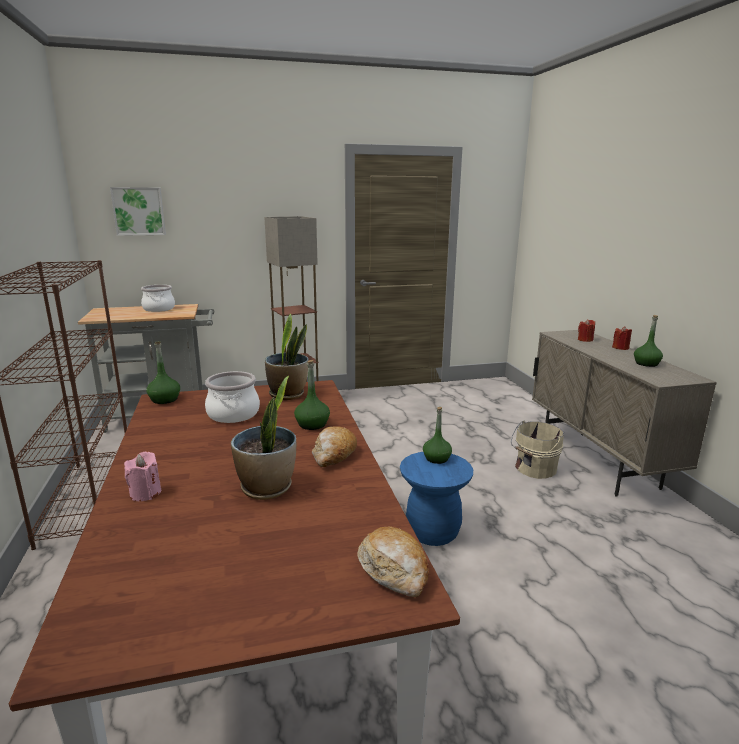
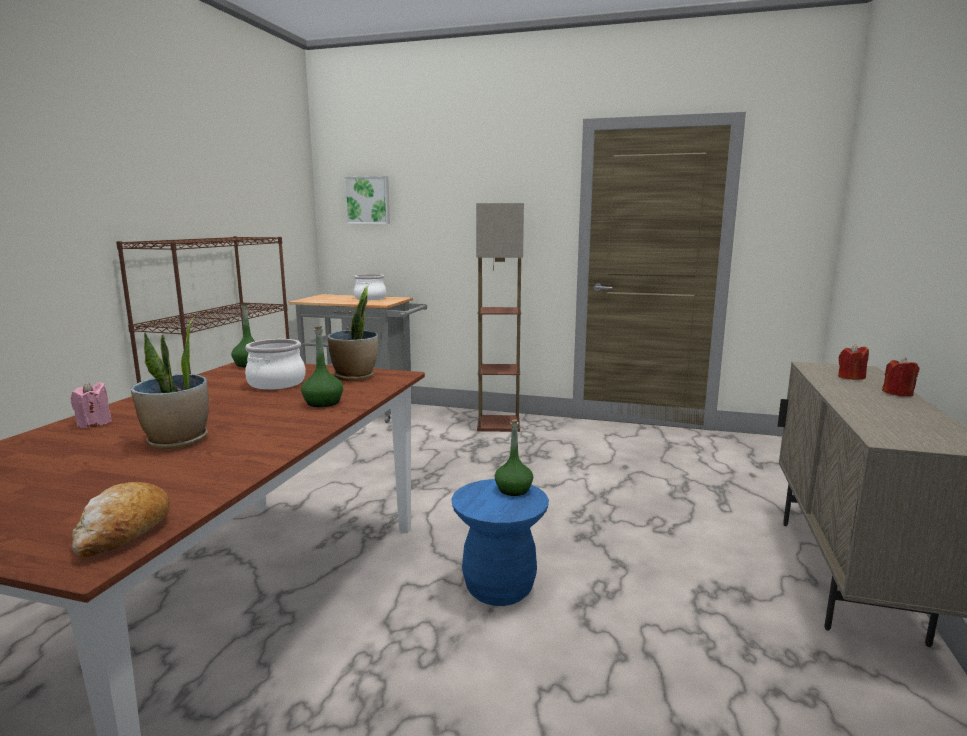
camera: 30 degrees right, 5 degrees down
(333, 455) = (286, 429): bread -> none
(534, 469) = (724, 557): beige bucket -> none
(646, 364) = (907, 417): green bottle -> none

